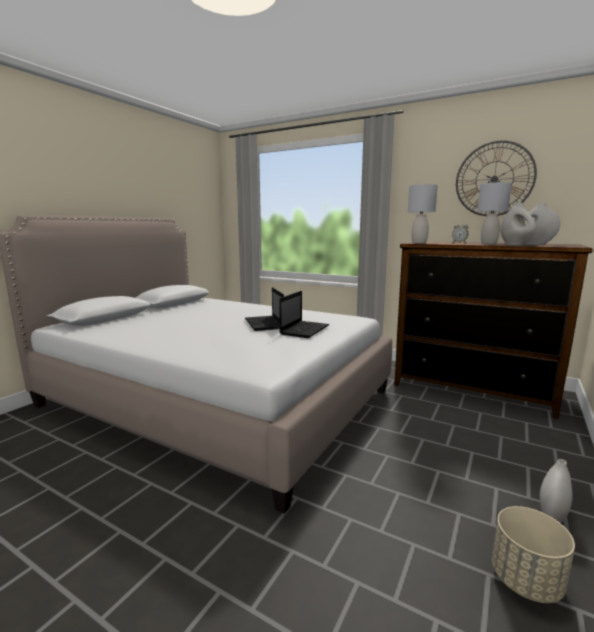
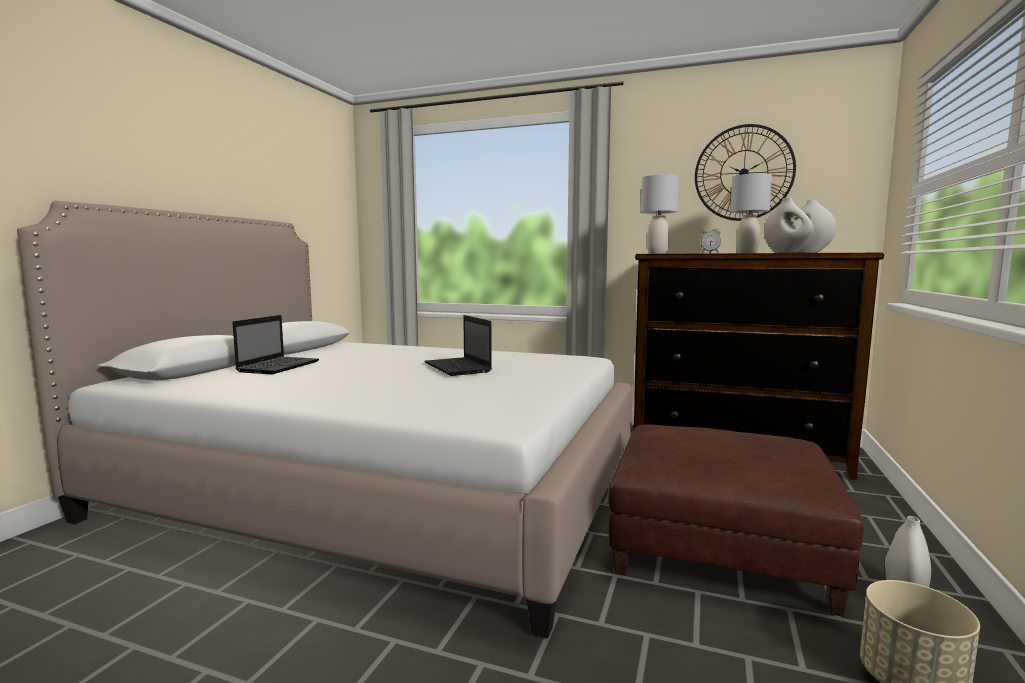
camera: 10 degrees left, 5 degrees down
(305, 330) = (523, 372): laptop -> laptop (279, 366)
(428, 458) = (718, 542): none -> brown ottoman

